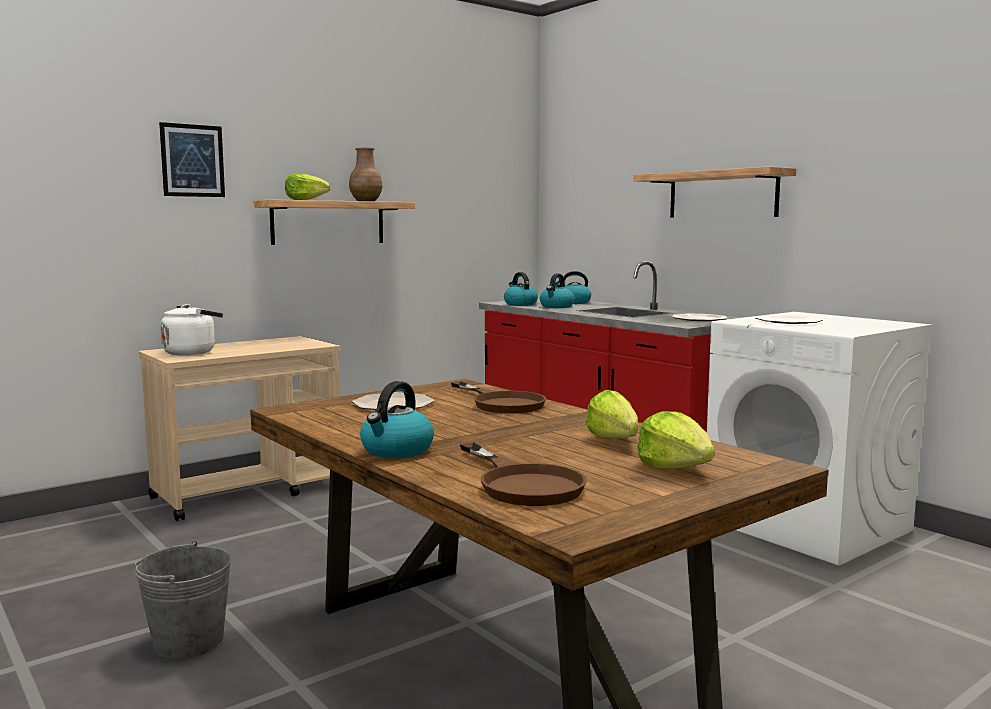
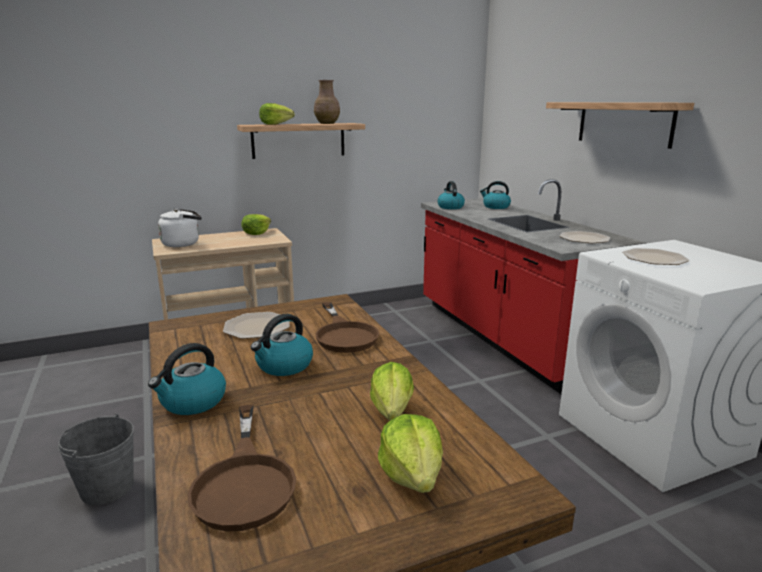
camera: 15 degrees right, 10 degrees up
(192, 160) = (187, 95): picture -> none
(281, 340) = (256, 233): none -> lettuce
(556, 306) = (476, 212): kettle -> kettle (284, 366)

